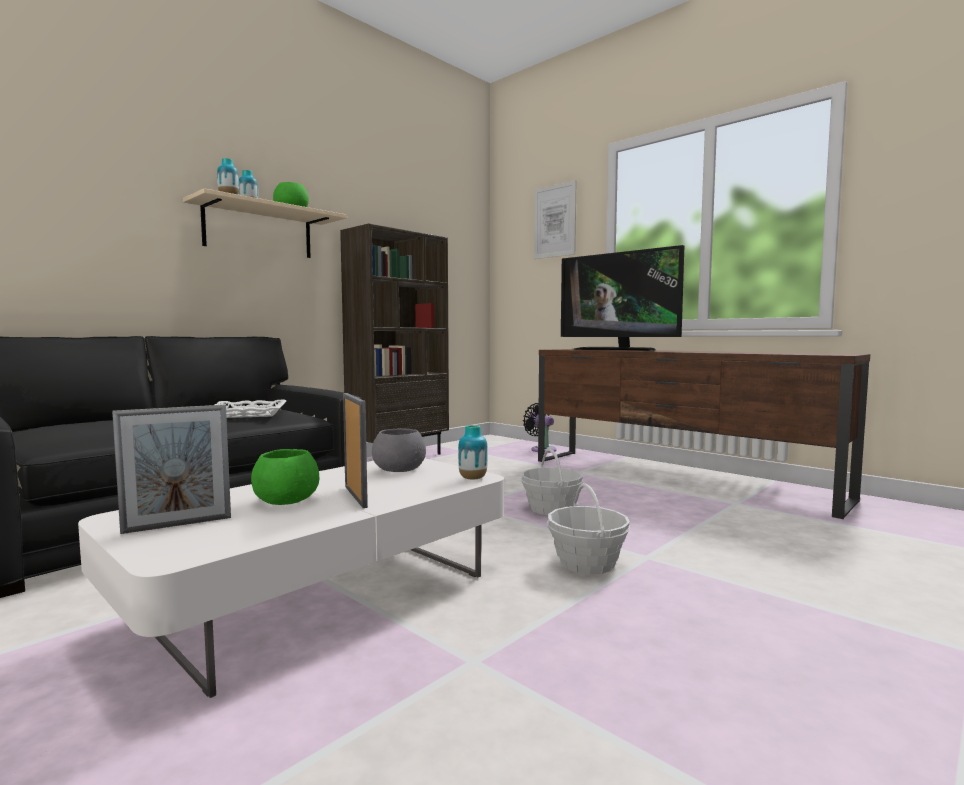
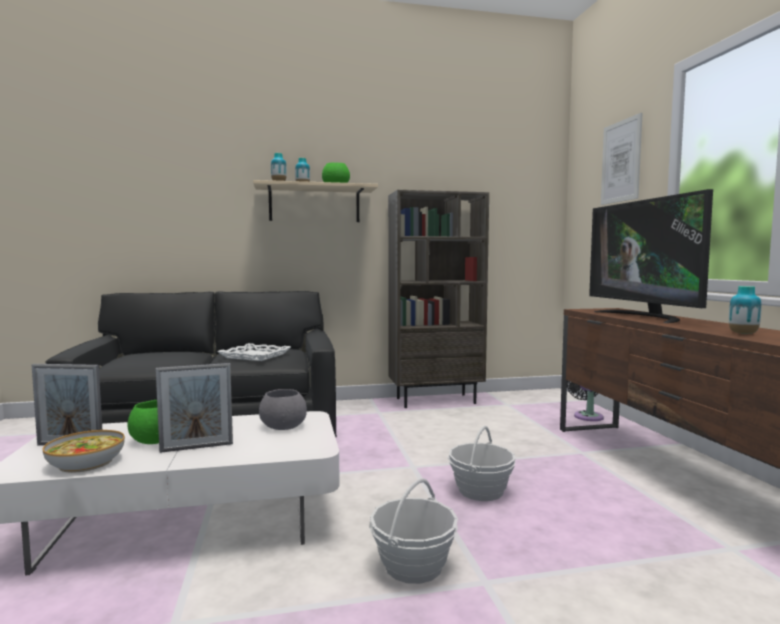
camera: 35 degrees right, 0 degrees up
(256, 530) = (85, 463): none -> bowl
(355, 496) = (197, 447): picture frame -> picture frame turned 60 degrees clockwise
(472, 478) = (308, 450): vase -> vase (743, 334)

